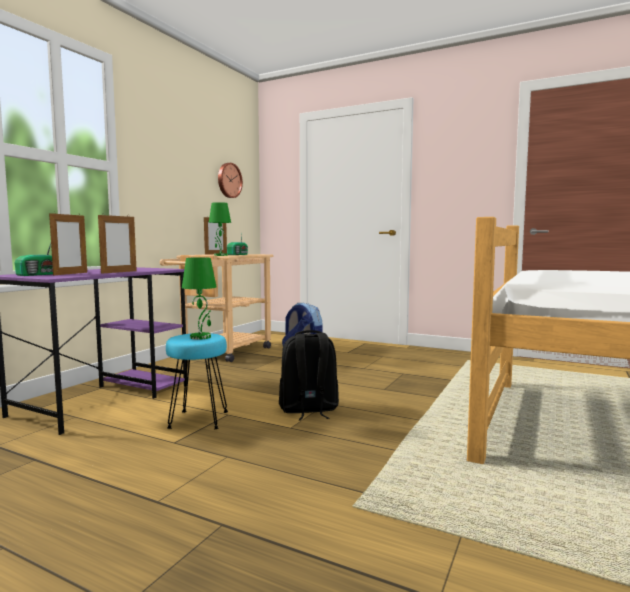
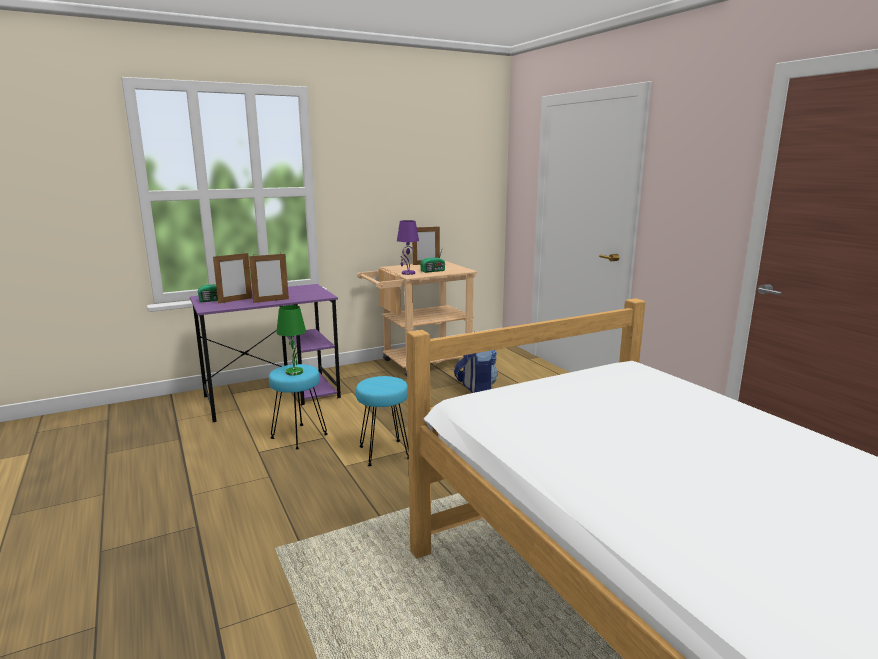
camera: 35 degrees right, 10 degrees up
(220, 255) = (408, 273): green table lamp -> purple table lamp
(228, 180) = (456, 181): wall clock -> none
(308, 410) = (383, 453): black backpack -> turquoise stool

